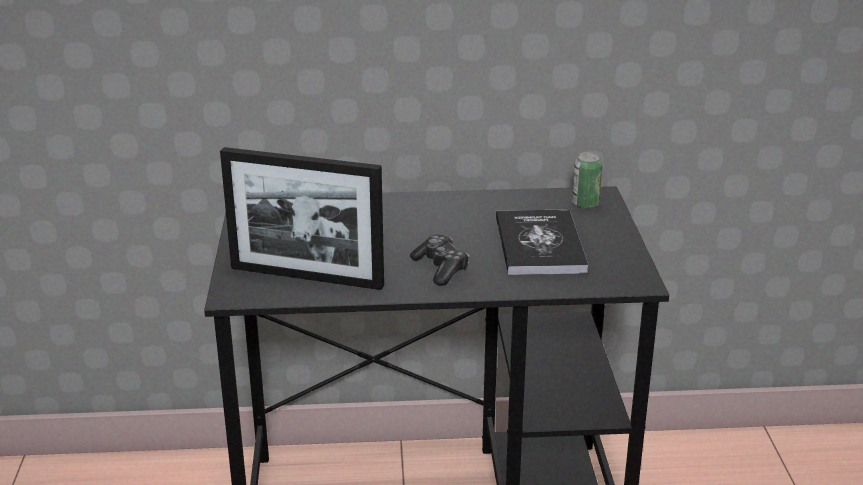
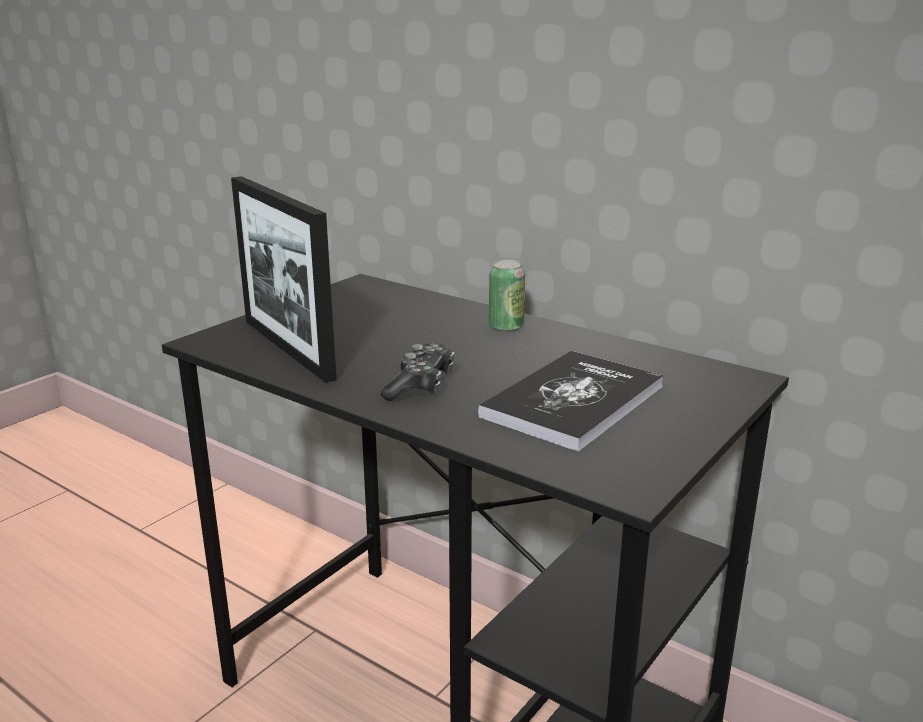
camera: 40 degrees right, 5 degrees down
(585, 204) = (708, 381): can -> can (506, 327)

